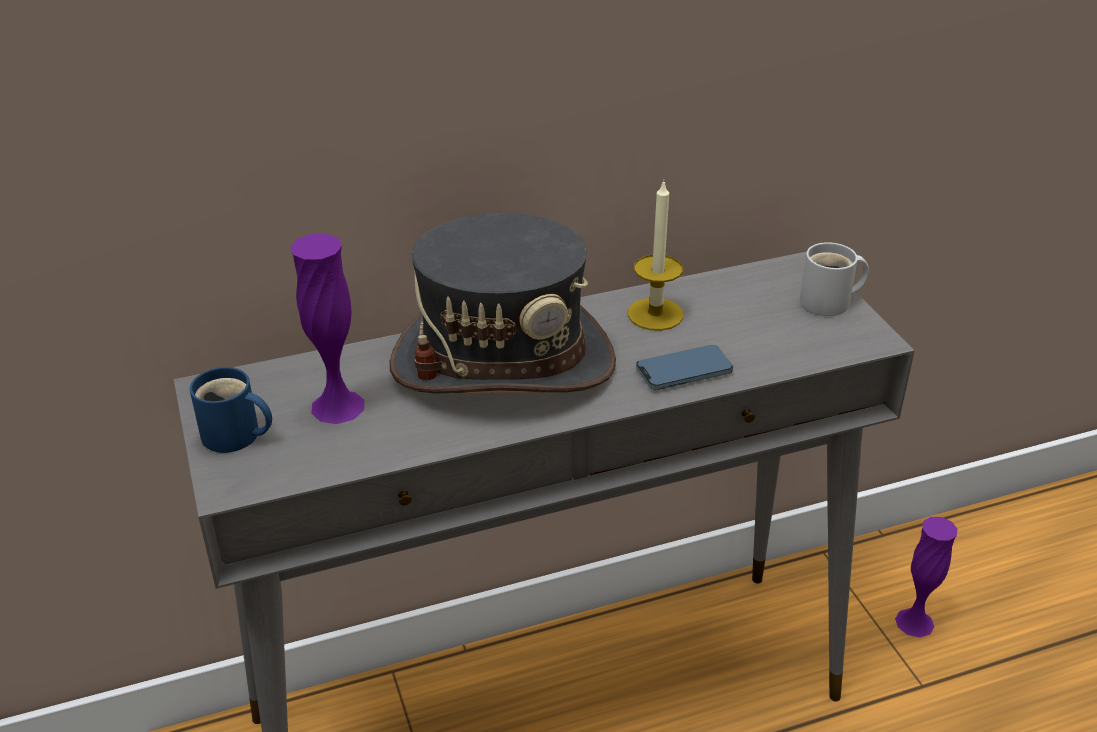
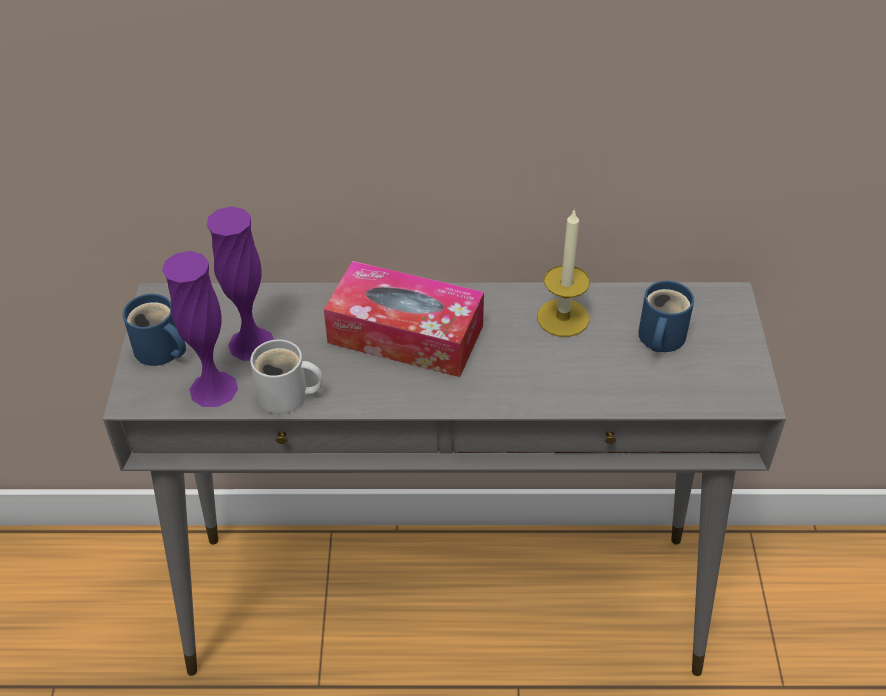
camera: 20 degrees right, 10 degrees up
(503, 362) = (405, 334): grey hat -> tissue box
(684, 371) = (557, 385): phone -> none
(758, 311) = (659, 338): none -> blue mug
(830, 302) = (733, 345): white mug -> white mug (287, 397)
(914, 622) = (805, 625): purple vase -> purple vase (213, 389)

